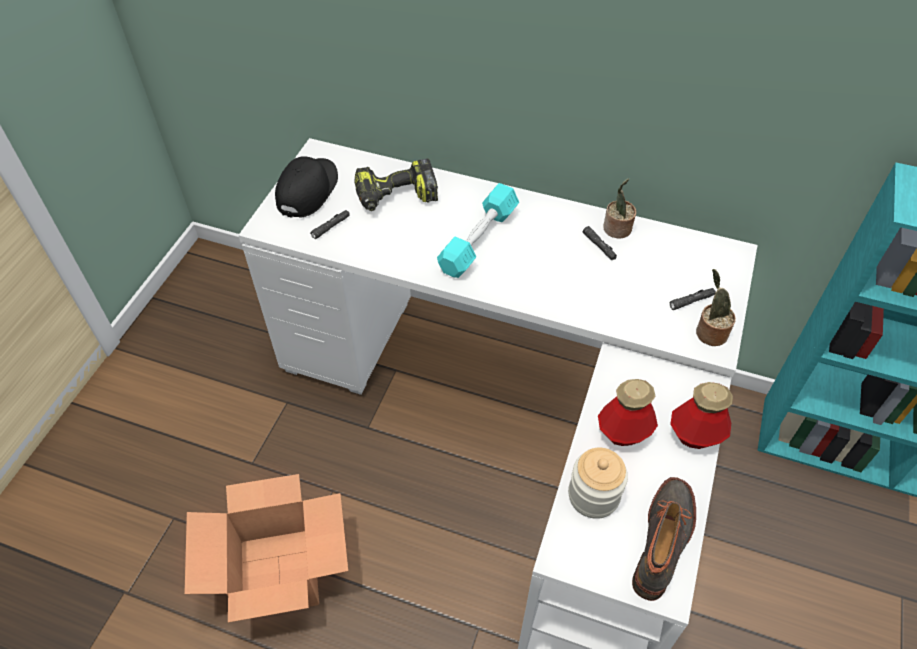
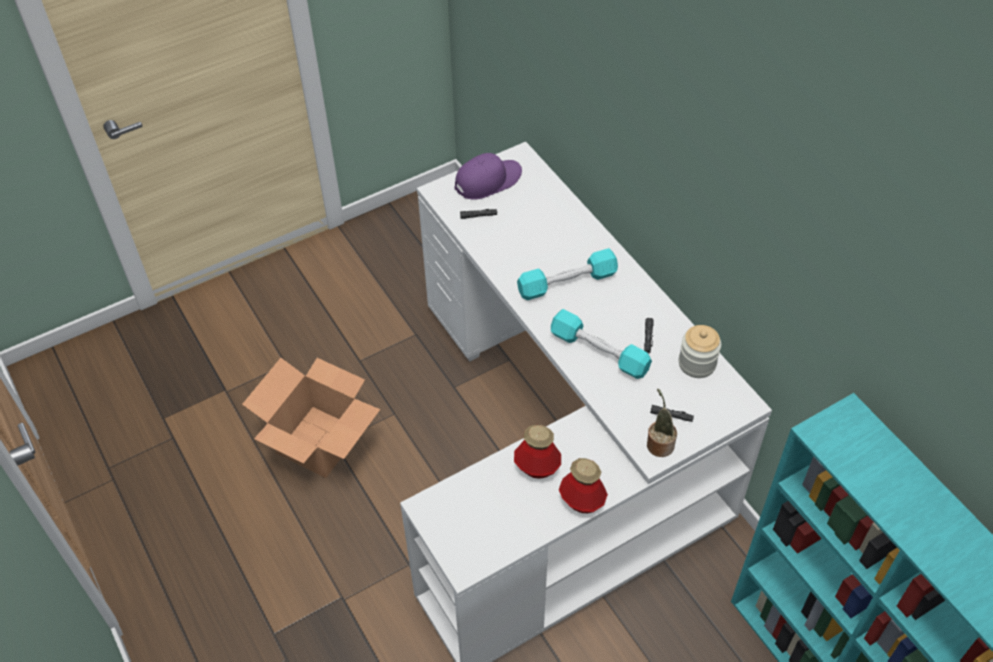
camera: 40 degrees right, 0 degrees up
(308, 190) = (488, 181): black cap -> purple cap
(396, 197) = (542, 219): power drill -> none
(572, 284) = (599, 352): none -> turquoise dumbbell
(593, 495) = (478, 489): jar -> jar (697, 363)
(616, 230) = (674, 334): potted plant -> none
(664, 541) = (492, 543): boot -> none

